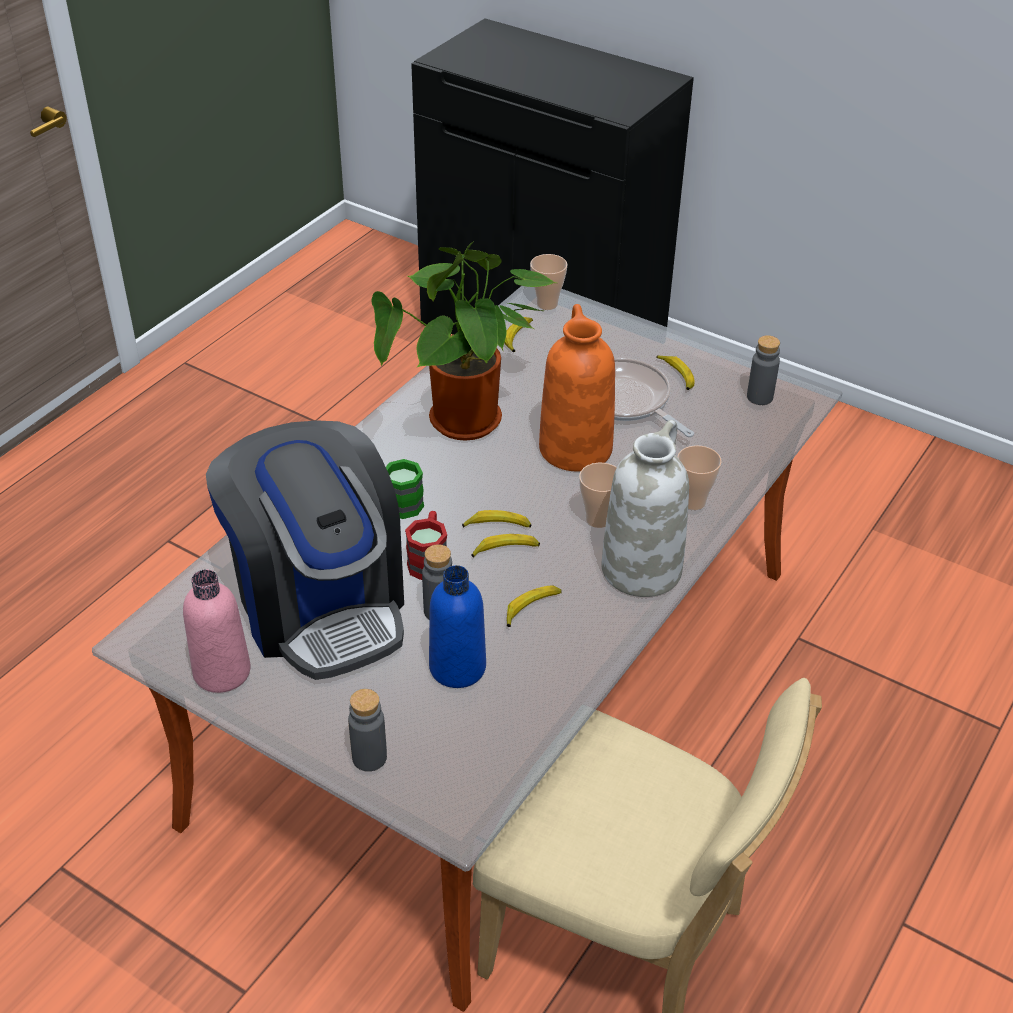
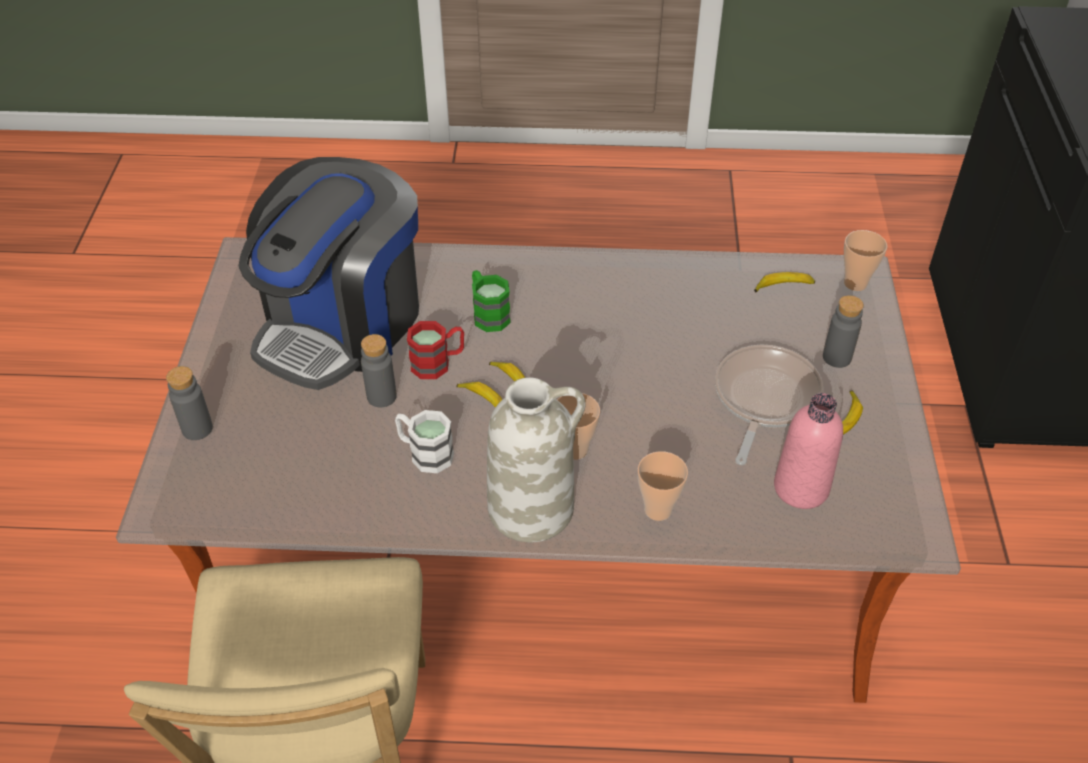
camera: 60 degrees right, 5 degrees up
(222, 672) = (239, 309): pink bottle -> pink bottle (801, 488)
(457, 667) = (324, 436): blue bottle -> none
(467, 427) = (625, 310): potted plant -> none
(531, 608) = (424, 453): banana -> white mug
(574, 448) = (660, 391): orange vase -> none
(759, 397) = (874, 500): grey bottle -> grey bottle (837, 357)

